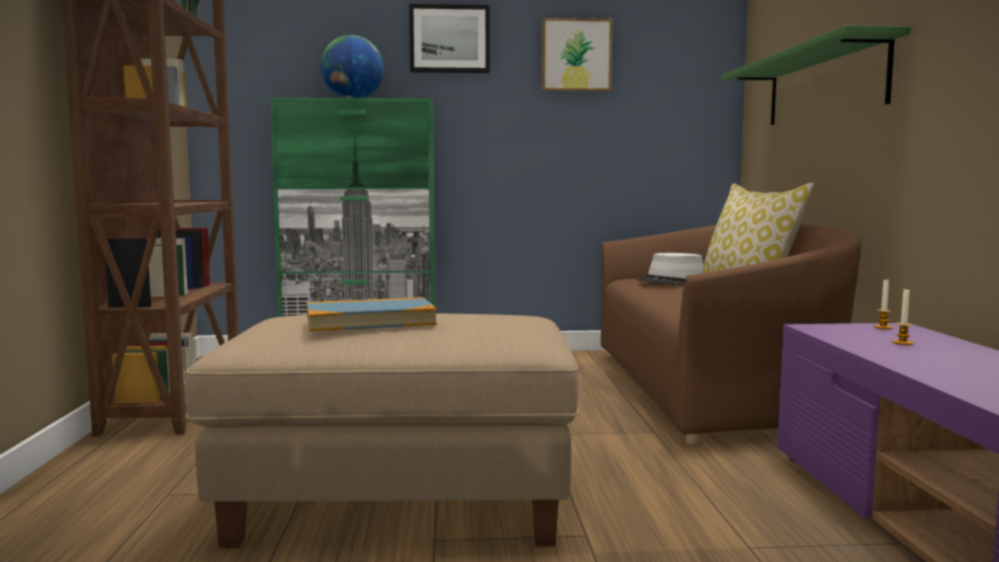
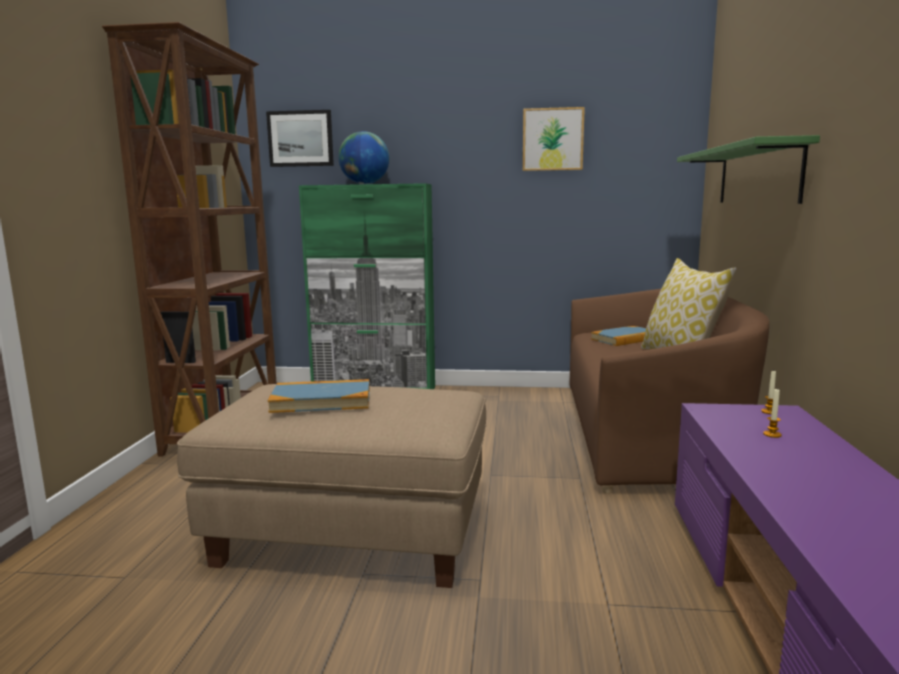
camera: 10 degrees right, 5 degrees up
(449, 39) = (445, 129): picture -> picture (300, 138)
(672, 282) = (625, 339): grey hat -> book

